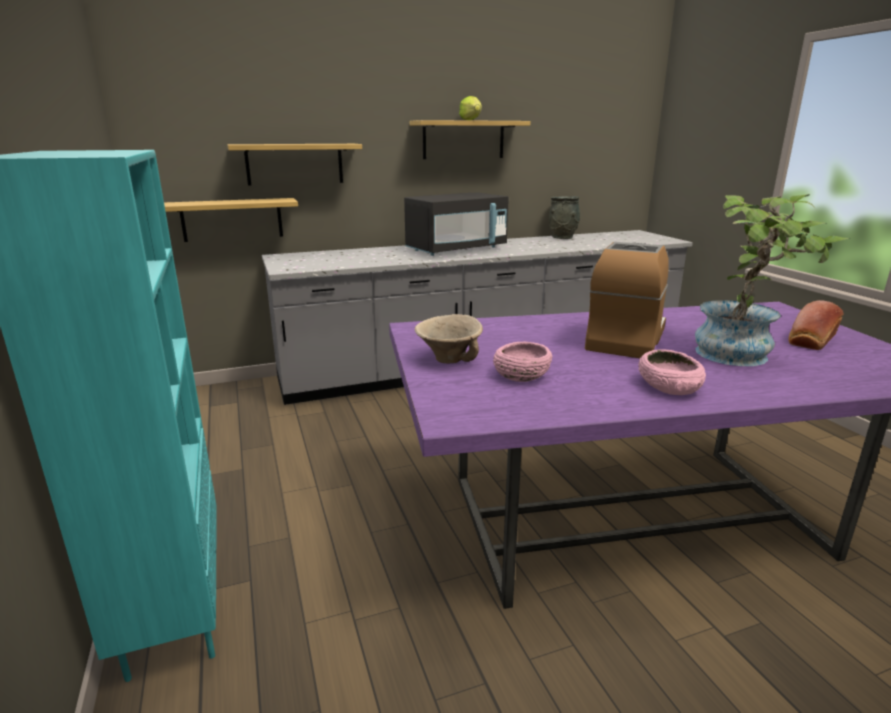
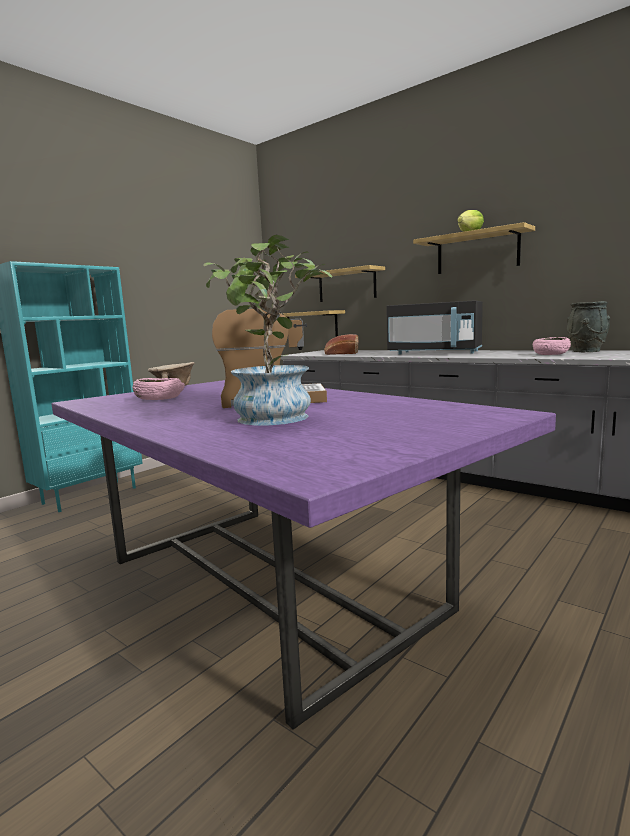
camera: 60 degrees right, 10 degrees down
(669, 386) = (162, 415): pink bowl -> pink bowl (551, 354)
(811, 340) = (374, 429): bread -> bread (340, 353)

